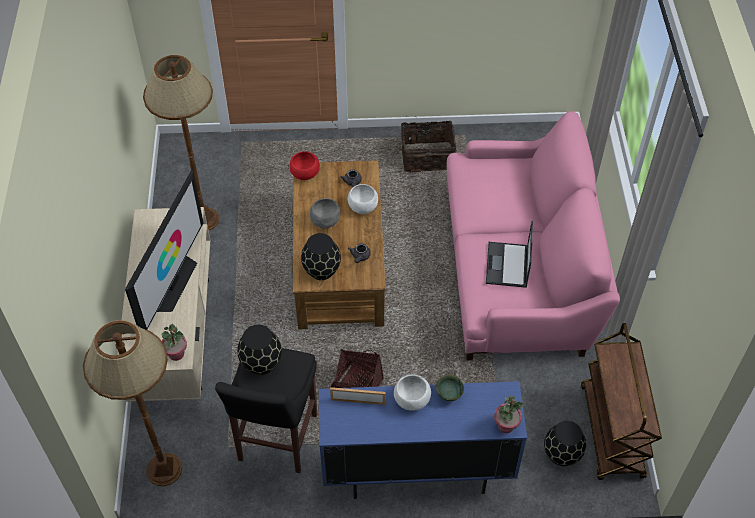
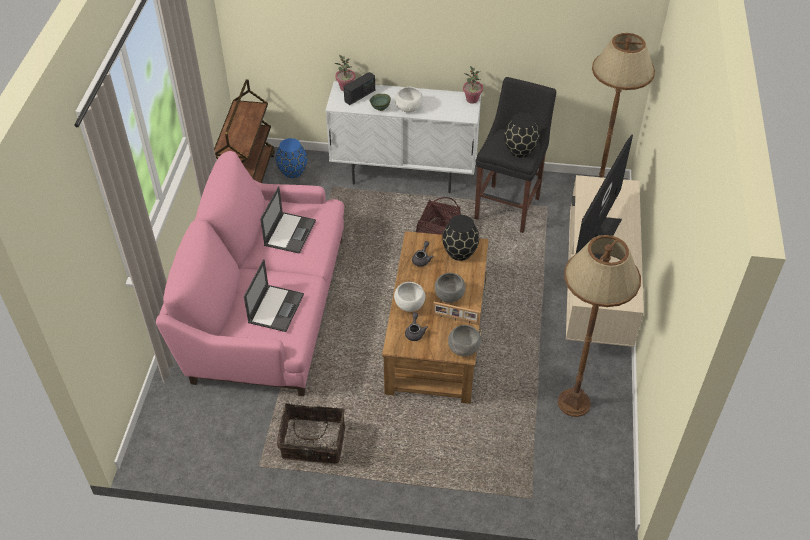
camera: 170 degrees left, 5 degrees down
(176, 354) = (589, 186): potted plant -> potted plant (472, 99)
(305, 174) = (463, 349): red bowl -> grey bowl
(358, 400) = (448, 113): picture frame -> picture frame (455, 319)
(417, 472) = (404, 175): blue cabinet -> white cabinet
(482, 413) = (360, 96): none -> radio
(488, 185) = (276, 308): none -> laptop
(561, 454) = (293, 172): black vase -> blue vase

